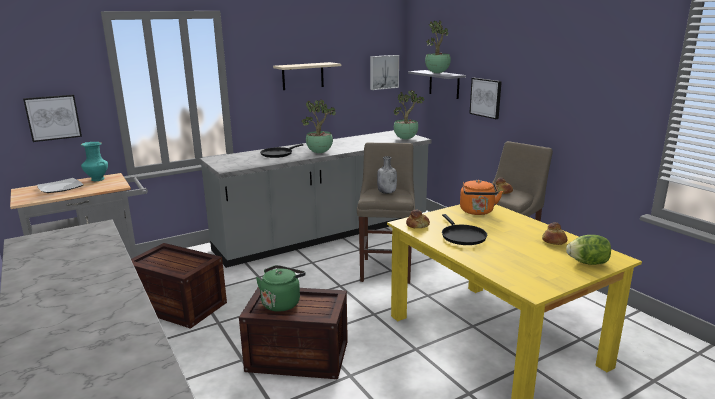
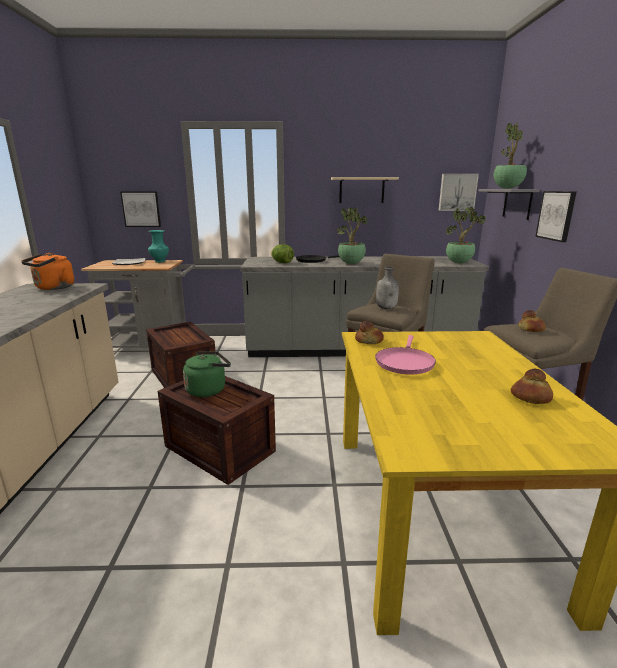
camera: 30 degrees right, 0 degrees up
(462, 236) = (404, 362): black frying pan -> pink frying pan
(477, 212) = (463, 342): orange kettle -> orange kettle (53, 288)
(587, 263) = (552, 440): lettuce -> lettuce (282, 263)

